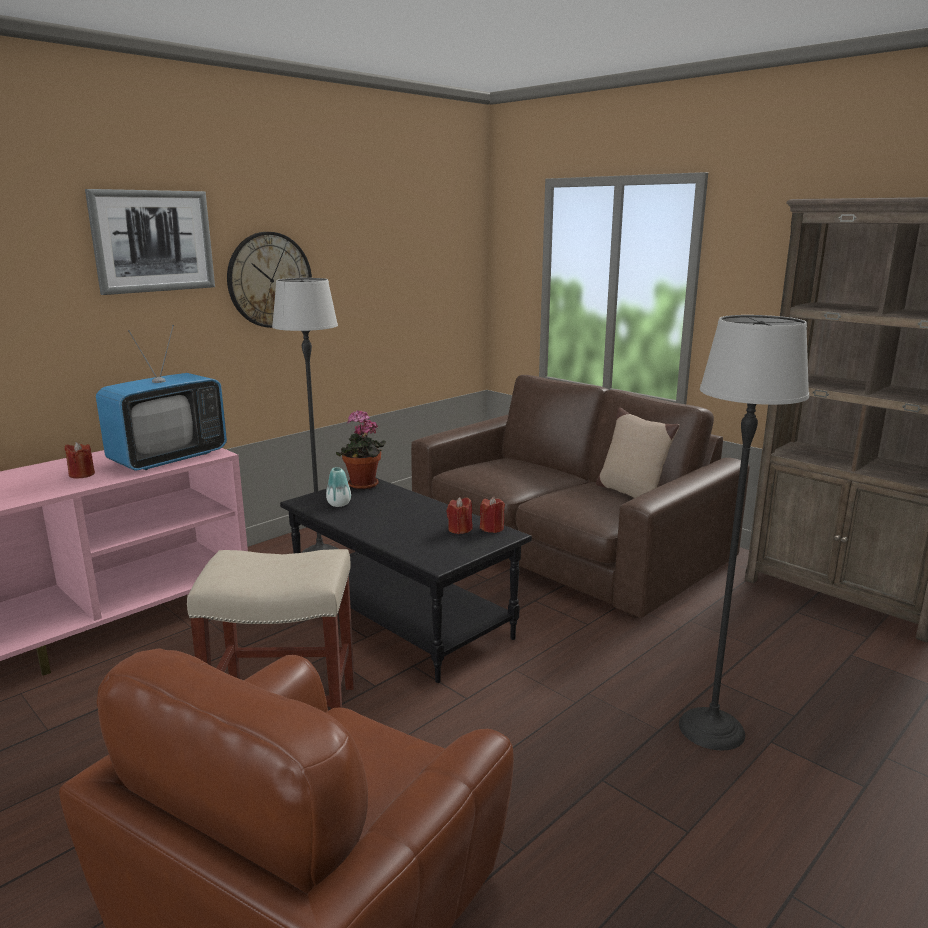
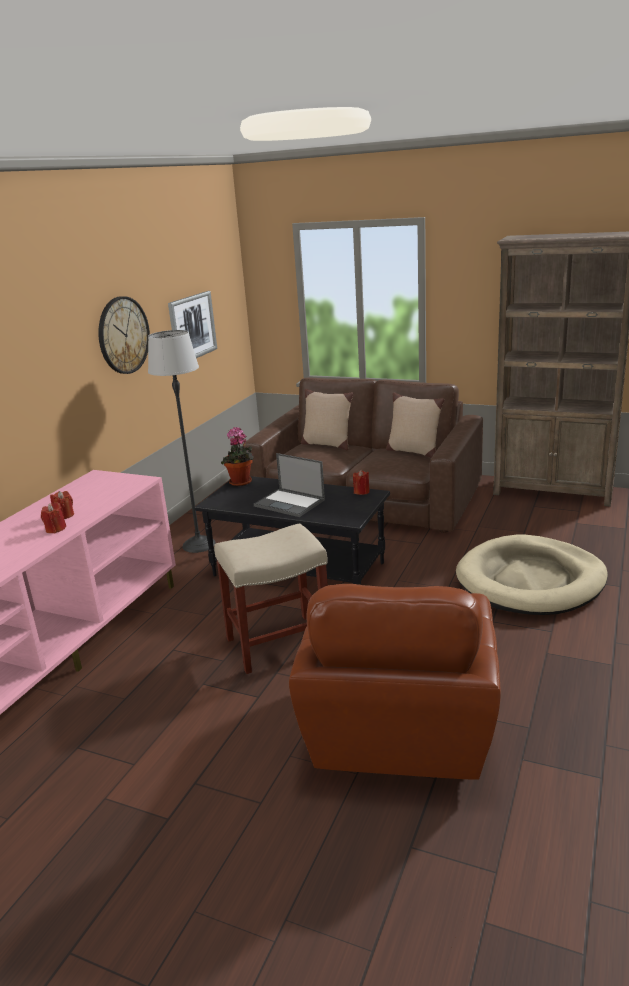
camera: 20 degrees left, 5 degrees up
(153, 241) = (53, 320): picture -> picture (192, 327)
(168, 459) = (113, 491): television -> none
(339, 504) = (240, 499): vase -> none
(389, 523) = (290, 503): none -> laptop
(460, 529) = (341, 497): red candle -> red candle (55, 529)
(529, 464) = (327, 444): none -> beige pillow
(712, 729) = (530, 580): floor lamp -> beige dog bed

